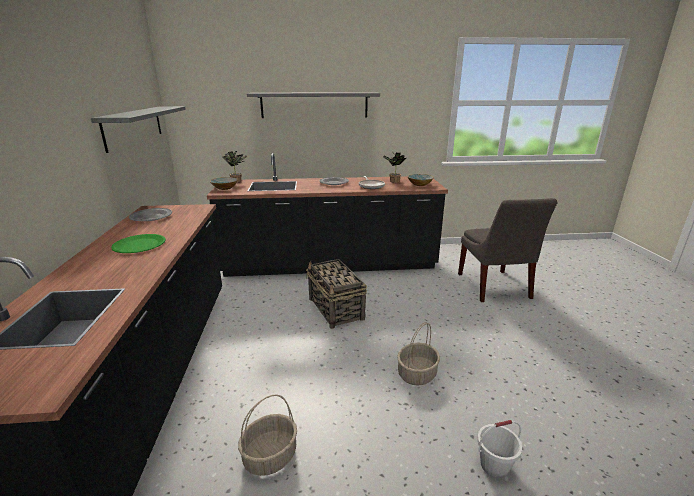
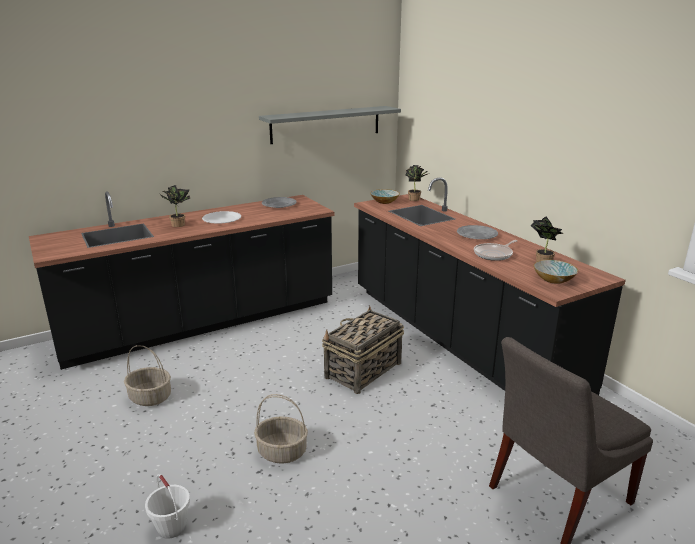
camera: 65 degrees right, 0 degrees up
(107, 269) = (178, 224): none -> potted plant
(139, 245) = (222, 219): green plate -> white plate
(314, 105) = (512, 128): grey shelf -> none

